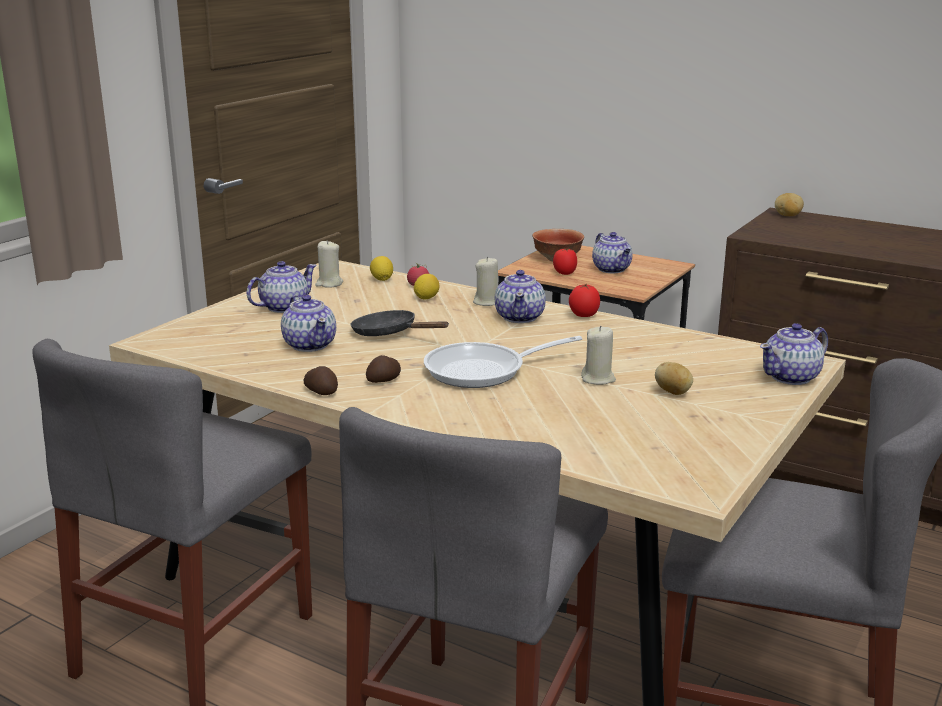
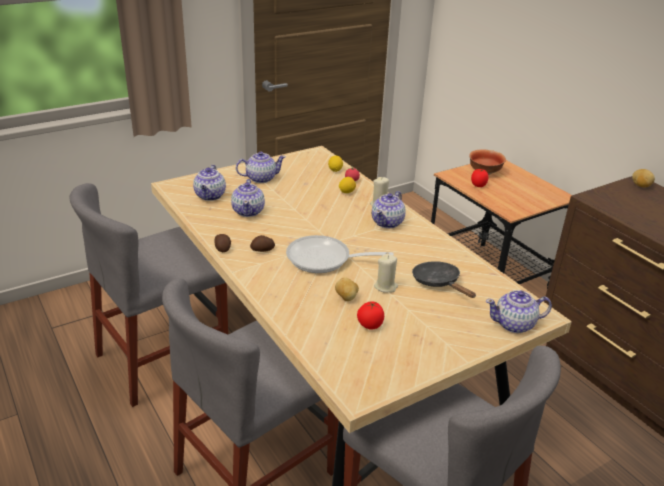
camera: 25 degrees right, 10 degrees up
(329, 284) = (302, 166): beige candle -> none
(390, 333) = (299, 215): black frying pan -> black frying pan (438, 283)
(583, 316) = (428, 232): tomato -> tomato (369, 326)
(612, 270) = (514, 190): teapot -> teapot (210, 196)
(673, 392) = (421, 312): potato -> potato (346, 298)

